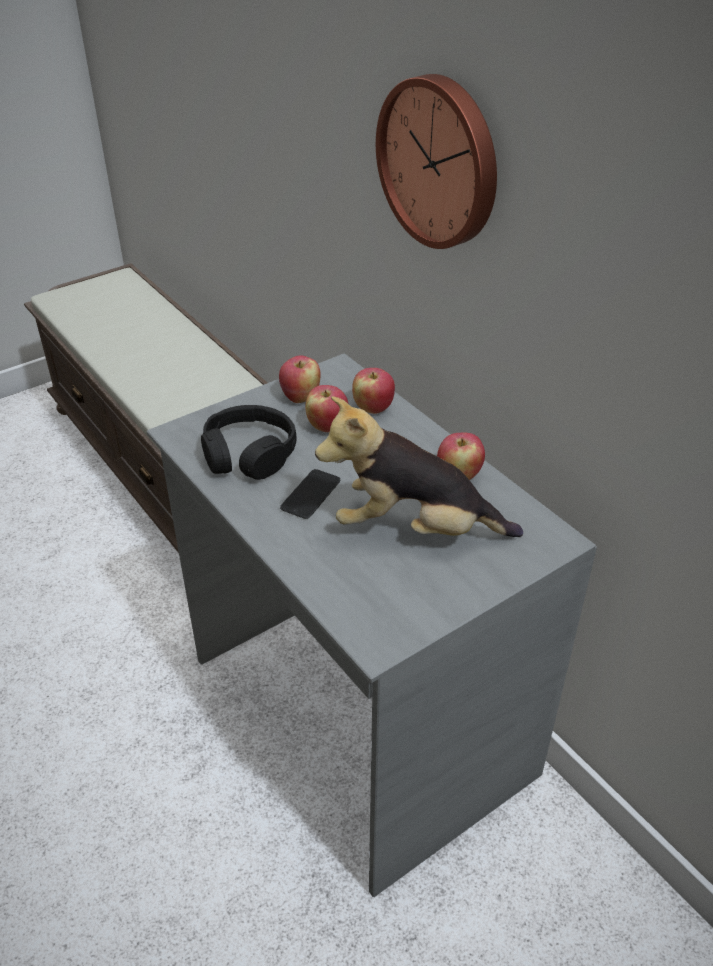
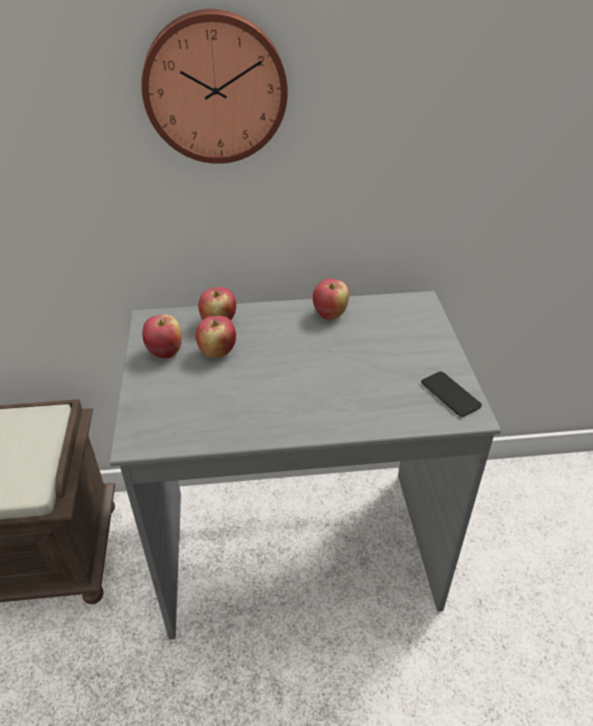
camera: 60 degrees left, 0 degrees up
(249, 454) = (211, 406): black headphones -> none
(310, 495) = (292, 390): phone -> phone (450, 394)
(414, 529) = (369, 354): plush toy -> none

